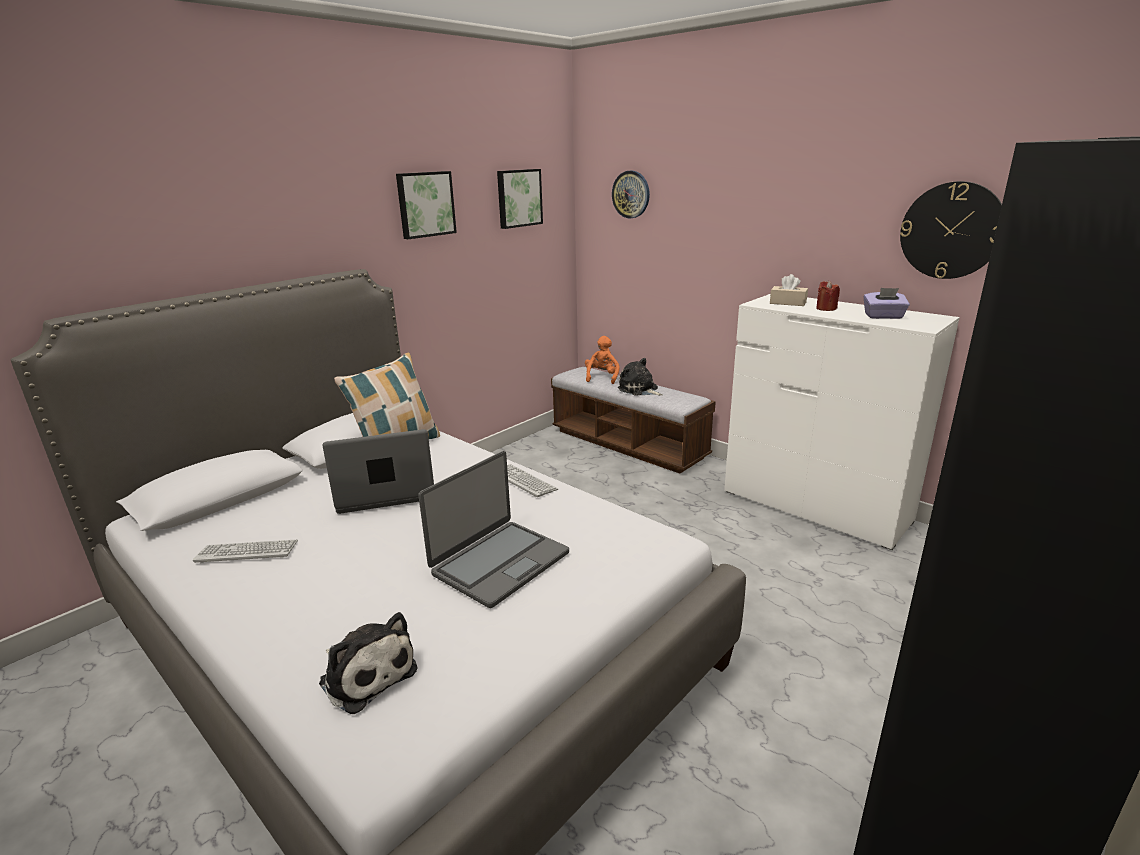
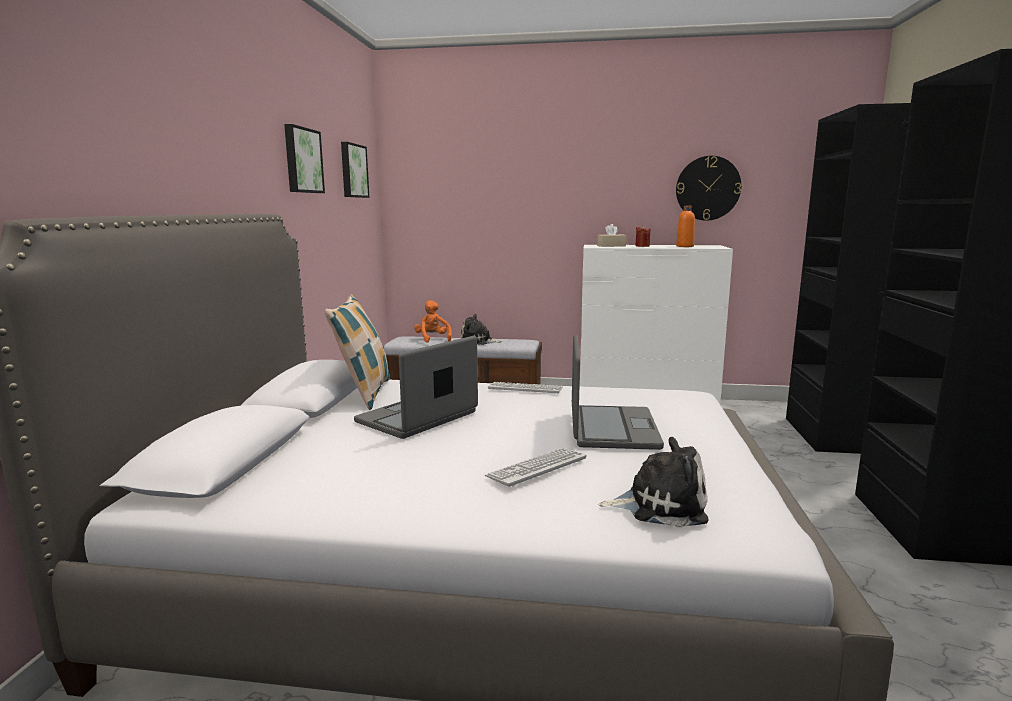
camera: 35 degrees left, 10 degrees down
(247, 552) = (365, 482): keyboard -> keyboard (537, 468)
(631, 194) = (444, 174): wall clock -> none
(883, 316) = (685, 246): purple tissue box -> orange bottle

